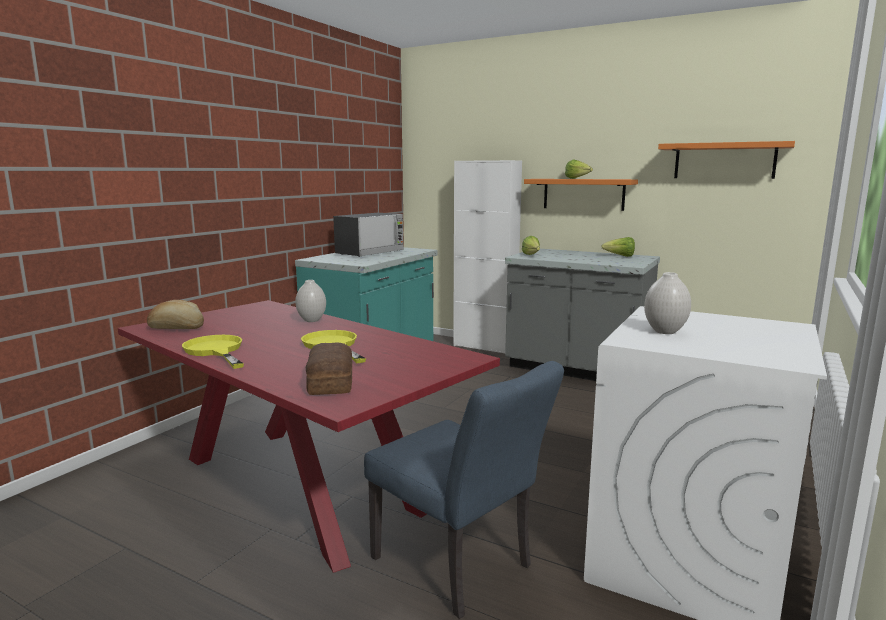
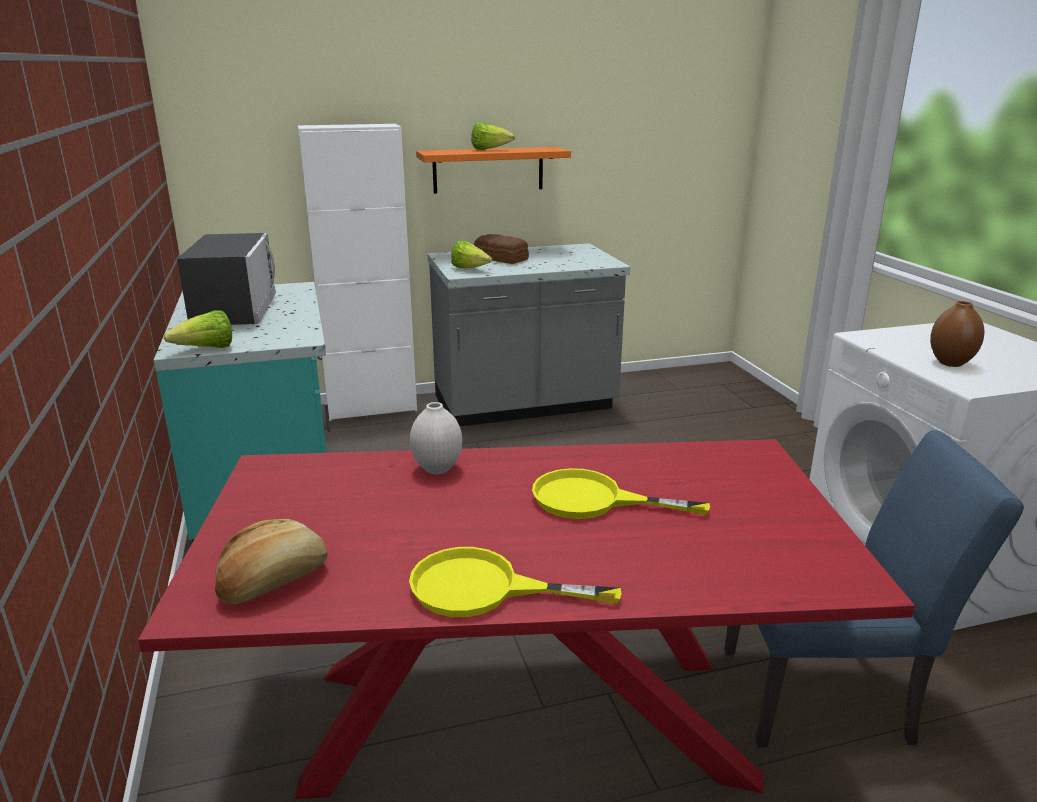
camera: 45 degrees left, 10 degrees up
(329, 382) = (755, 557): bread -> bread (501, 259)
(620, 256) = (558, 251): lettuce -> lettuce (206, 349)
(665, 332) = (951, 363): white vase -> brown vase
(724, 161) = (650, 121): orange shelf -> none

